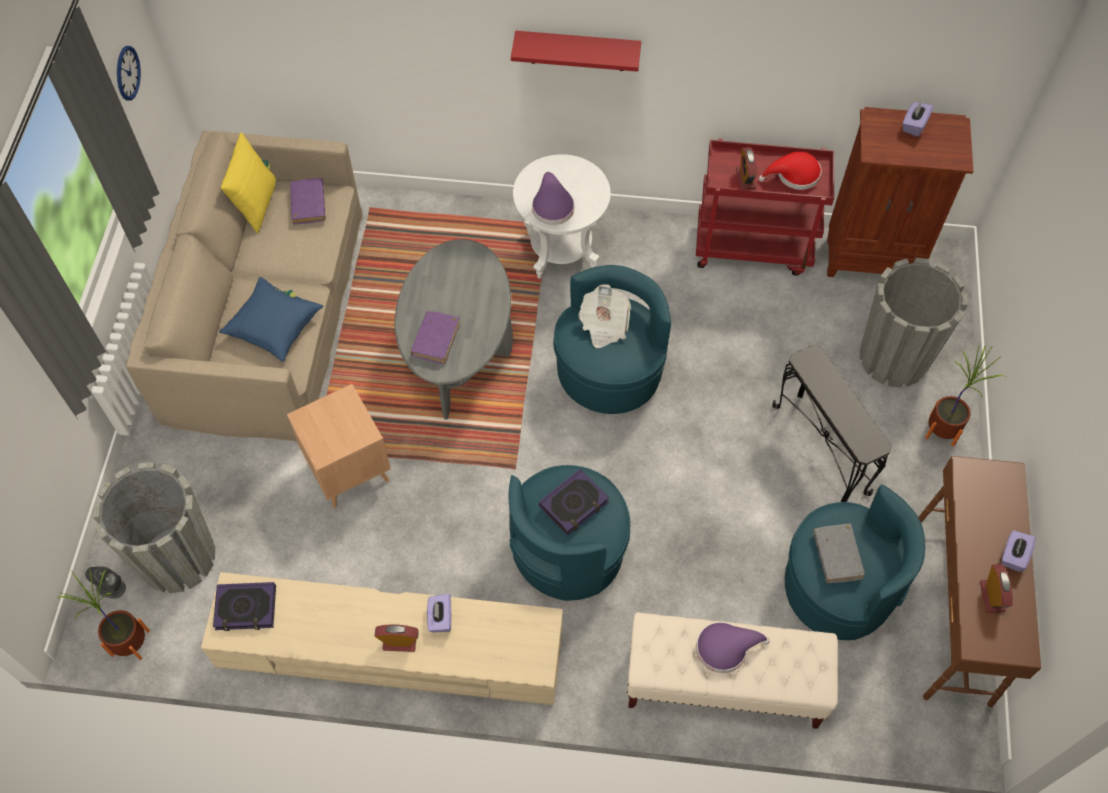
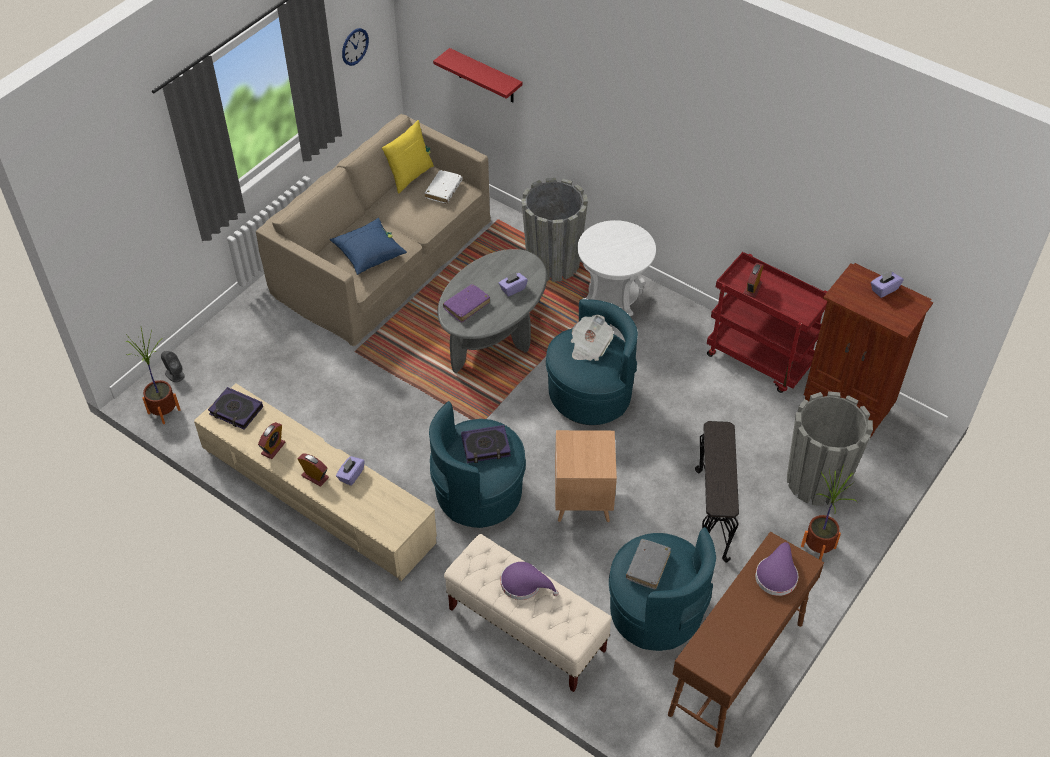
camera: 30 degrees right, 10 degrees down
(177, 557) = (226, 376): grey planter -> grey planter (553, 263)
(308, 205) = (443, 190): purple book -> white book
(348, 470) = (368, 374): brown side table -> brown side table (583, 500)
(552, 205) = (603, 253): purple hat -> purple hat (776, 574)
(577, 51) = (657, 142): red shelf -> red shelf (485, 77)
(794, 175) = (791, 301): red hat -> none
(992, 596) = (729, 633): alarm clock -> alarm clock (273, 448)
(1013, 555) = (766, 616): purple tissue box -> purple tissue box (513, 289)

